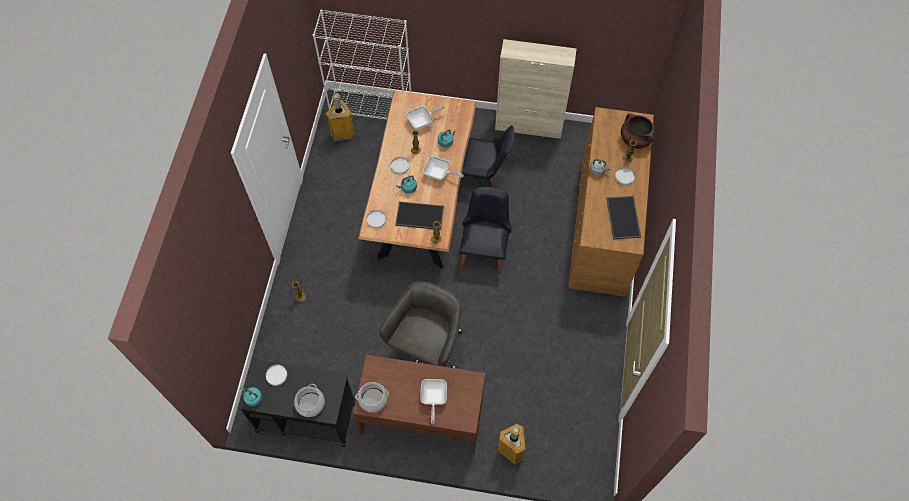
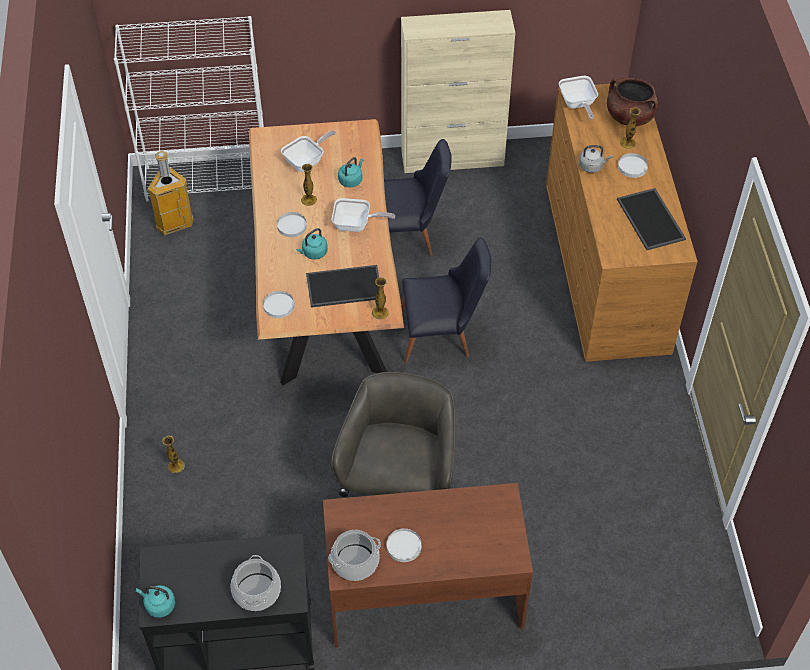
camera: 15 degrees left, 10 degrees down
(276, 375) = (188, 562): white plate -> white plate (404, 546)
(433, 399) = (450, 538): frying pan -> frying pan (577, 105)
(484, 249) = (442, 336): black chair -> black chair turned 90 degrees clockwise
(511, 450) = (579, 610): trash can -> none

